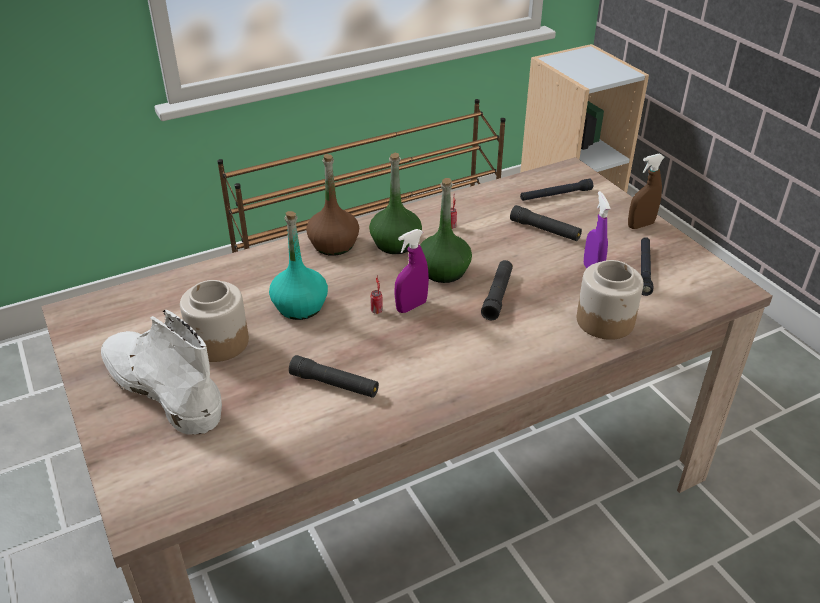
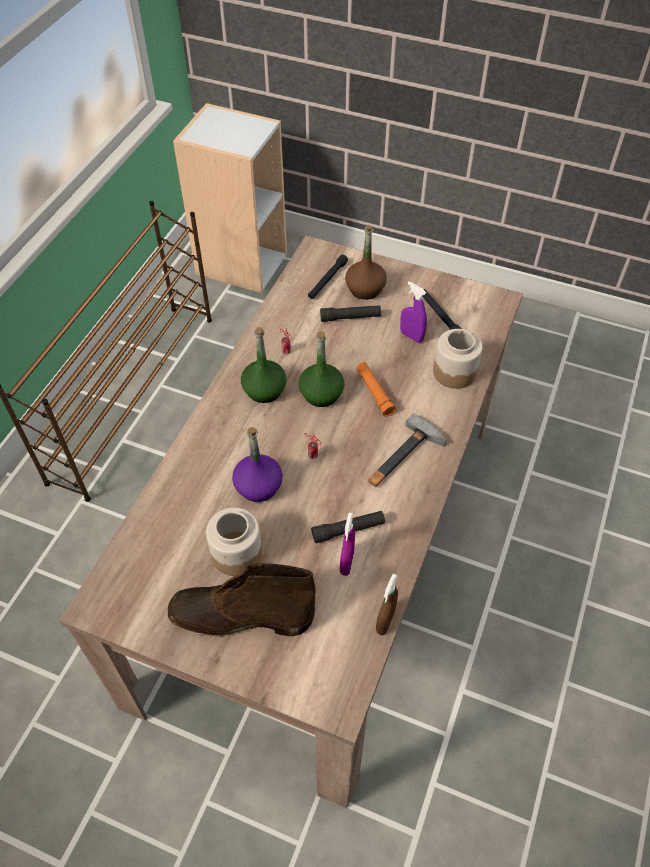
camera: 40 degrees left, 15 degrees up
(161, 388) = (240, 615): white boot -> brown boot
(300, 306) = (258, 486): turquoise bottle -> purple bottle
(334, 244) = (222, 418): brown bottle -> brown bottle (365, 289)
(411, 306) = (331, 437): purple spray bottle -> purple spray bottle (347, 562)
(460, 359) = (402, 458): none -> hammer
(497, 295) = (374, 392): black flashlight -> orange flashlight
(640, 225) = (404, 278): brown spray bottle -> brown spray bottle (385, 621)

